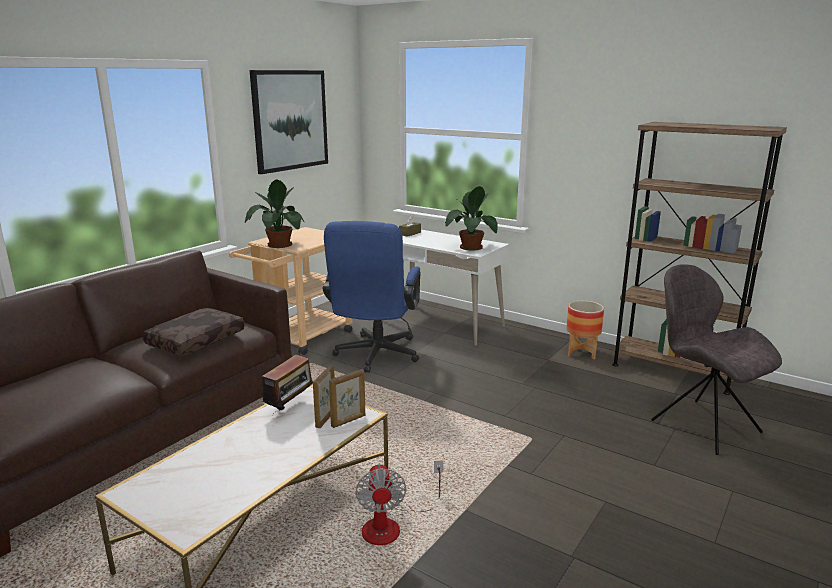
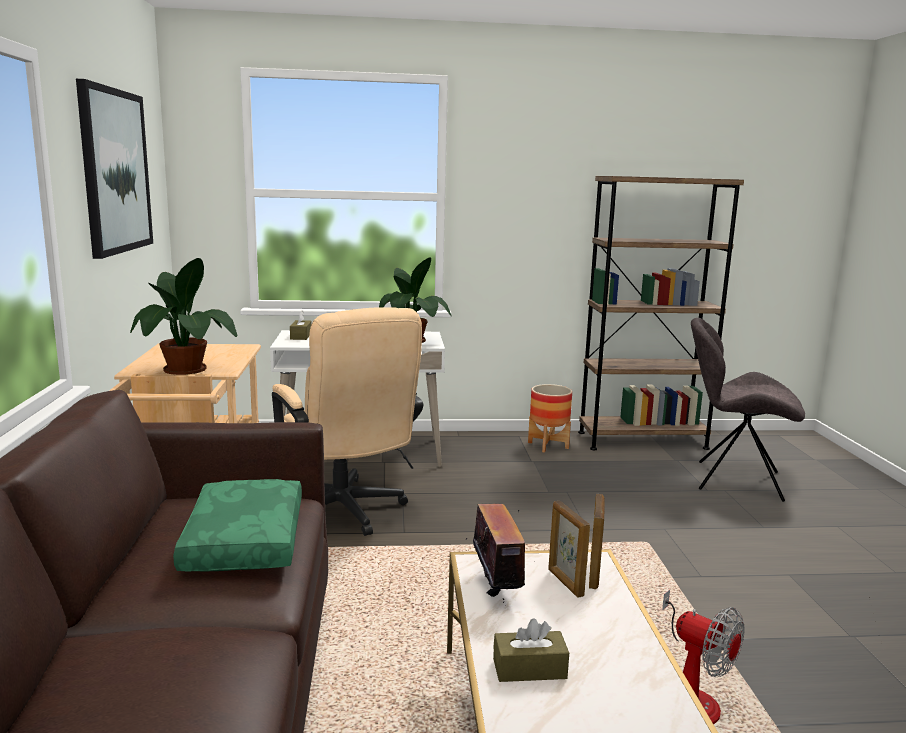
camera: 40 degrees left, 5 degrees down
(196, 340) = (242, 540): brown pillow -> green pillow
(230, 445) = (529, 668): none -> brown tissue box
(375, 356) = (346, 513): blue office chair -> beige office chair

